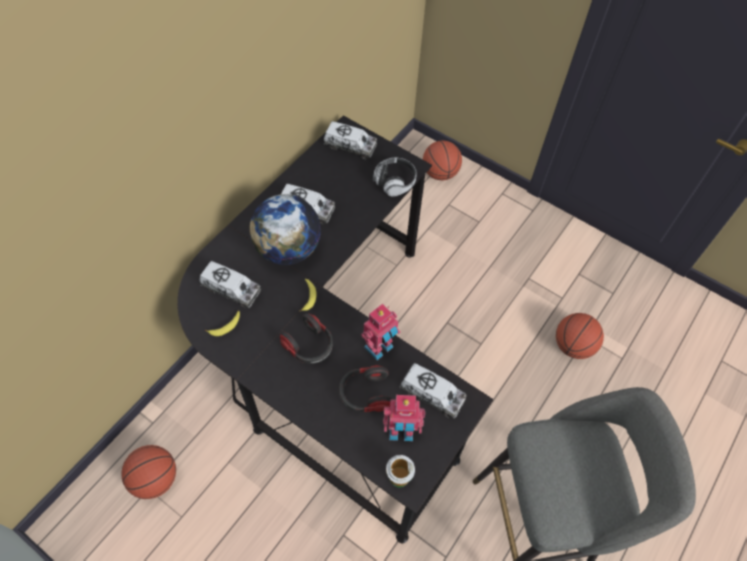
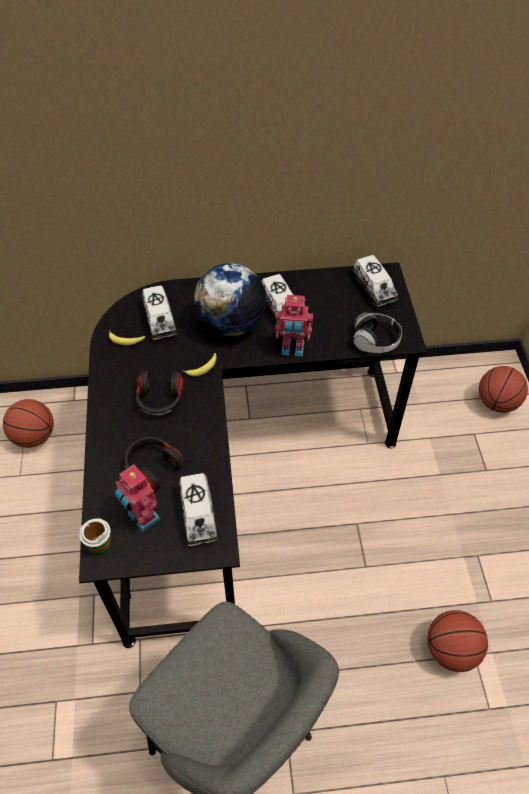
camera: 50 degrees right, 5 degrees down
(380, 348) = (205, 447): toy robot -> toy robot (292, 349)

